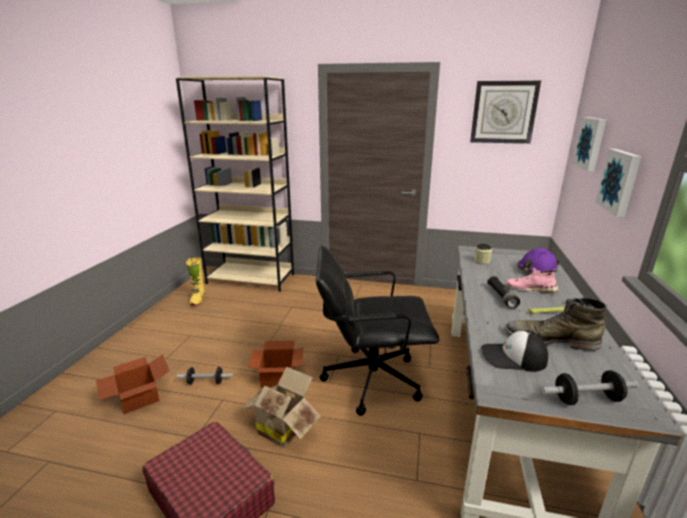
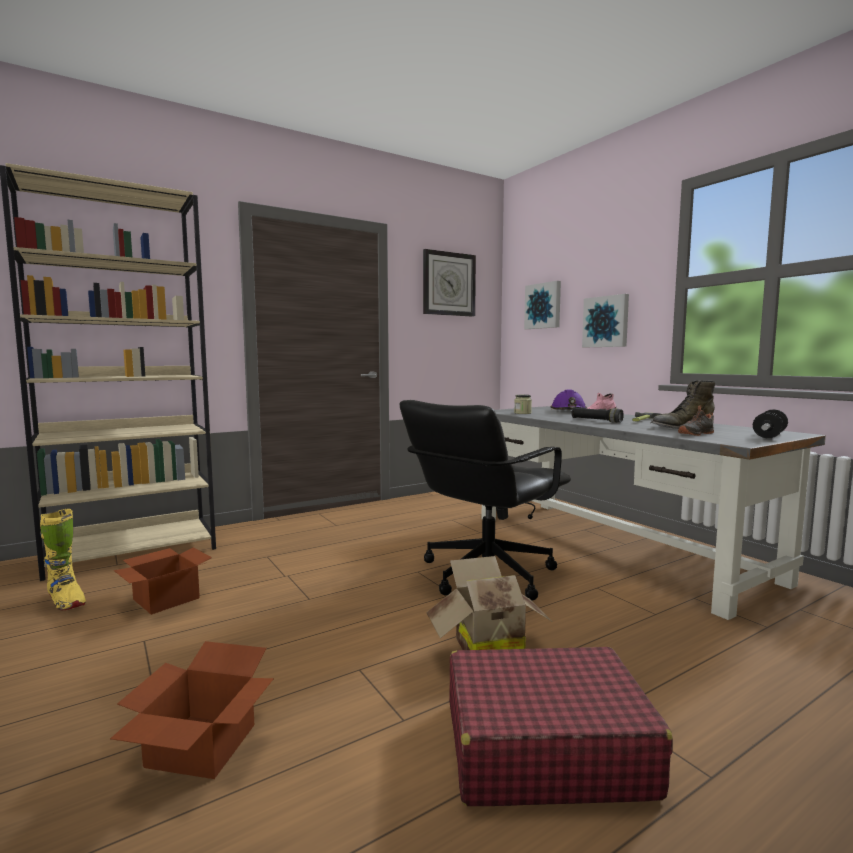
camera: 45 degrees left, 15 degrees down
(205, 382) = (293, 668): dumbbell -> none
(279, 376) = (386, 615): cardboard box -> cardboard box (166, 598)
(513, 357) = (694, 434): cap -> black shoe

